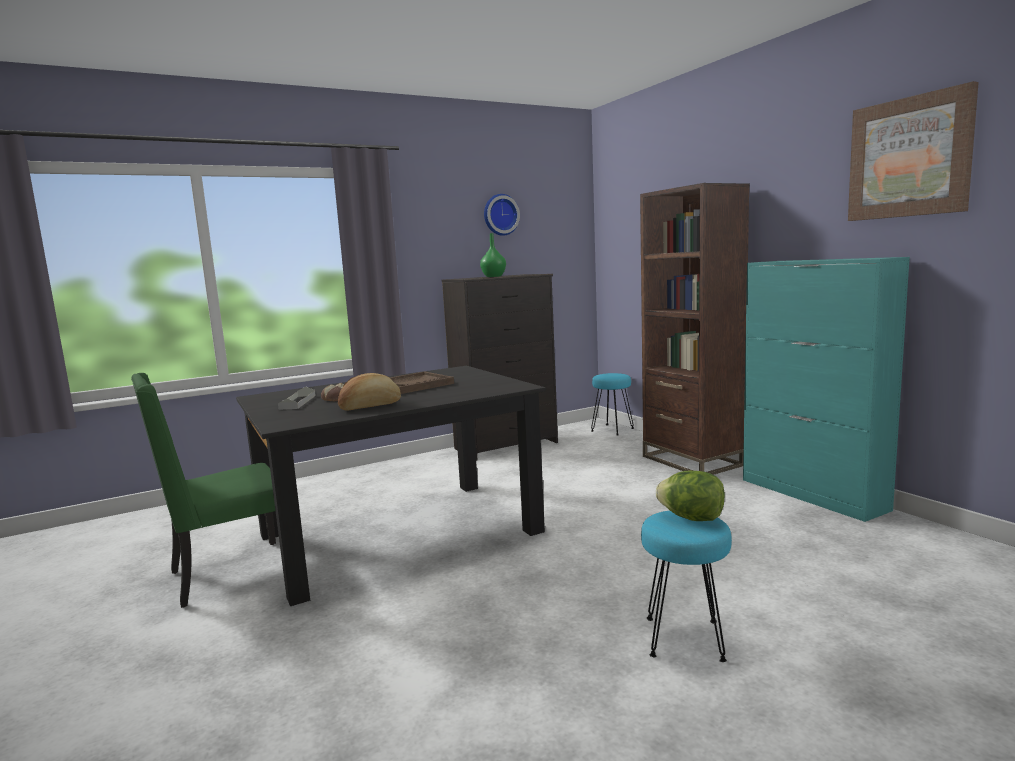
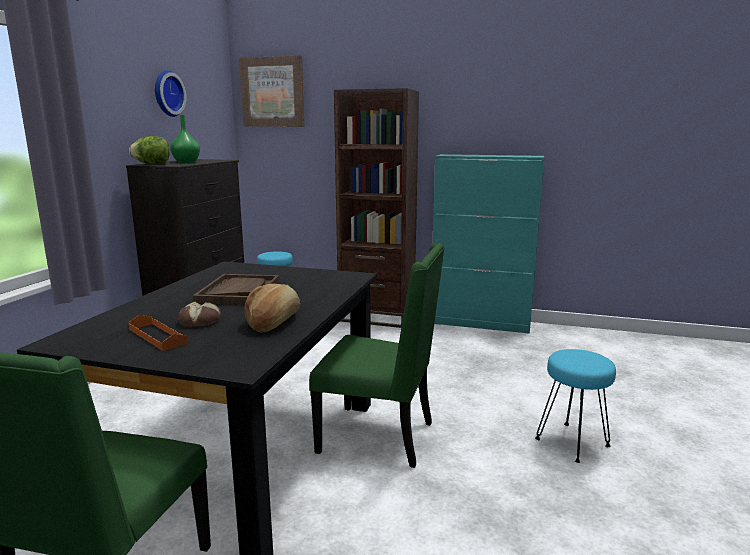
camera: 45 degrees left, 5 degrees up
(297, 402) = (157, 336): grey tray -> orange tray
(507, 558) = (379, 437): none -> green chair
(692, 518) = (578, 354): lettuce -> lettuce (152, 164)
(909, 158) = (543, 89): picture -> picture (273, 92)

